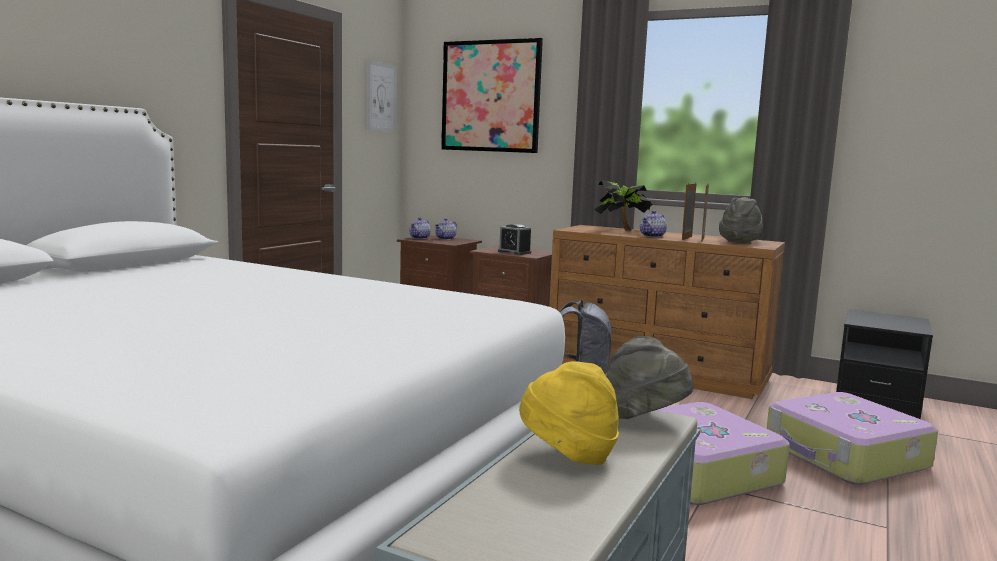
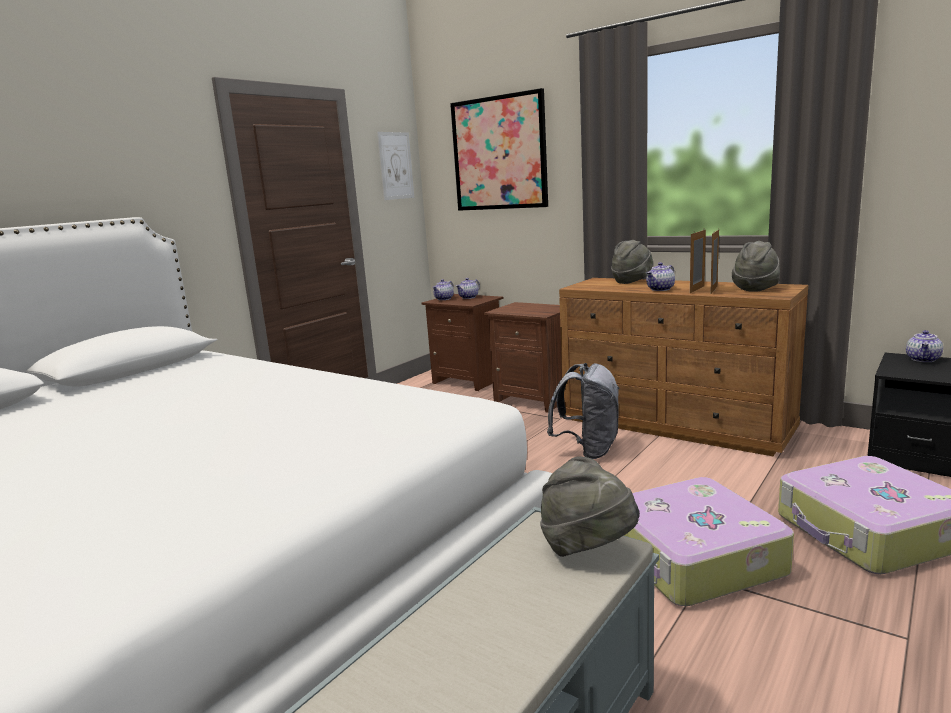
camera: 10 degrees right, 5 degrees up
(514, 252) = (527, 311): alarm clock -> none
(568, 456) = (477, 616): yellow hat -> none
(621, 229) = (632, 281): potted plant -> grey hat
(881, 315) = (923, 359): none -> teapot

